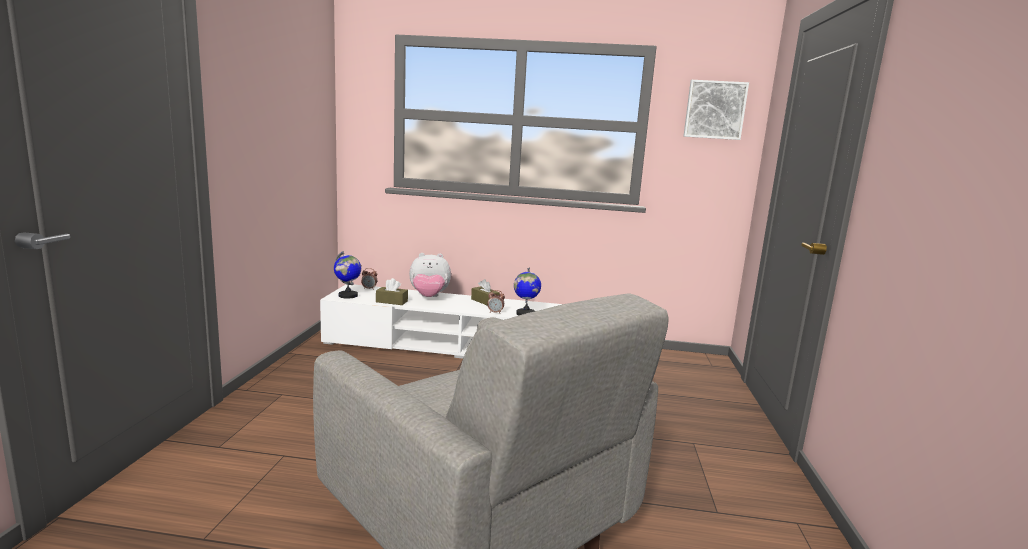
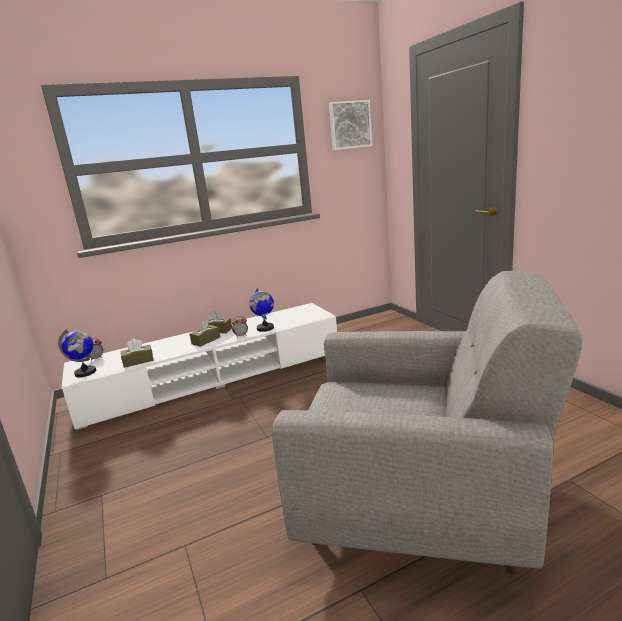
camera: 30 degrees left, 5 degrees up
(429, 297) = (166, 345): plush toy -> none
(462, 305) = (206, 340): none -> brown tissue box

